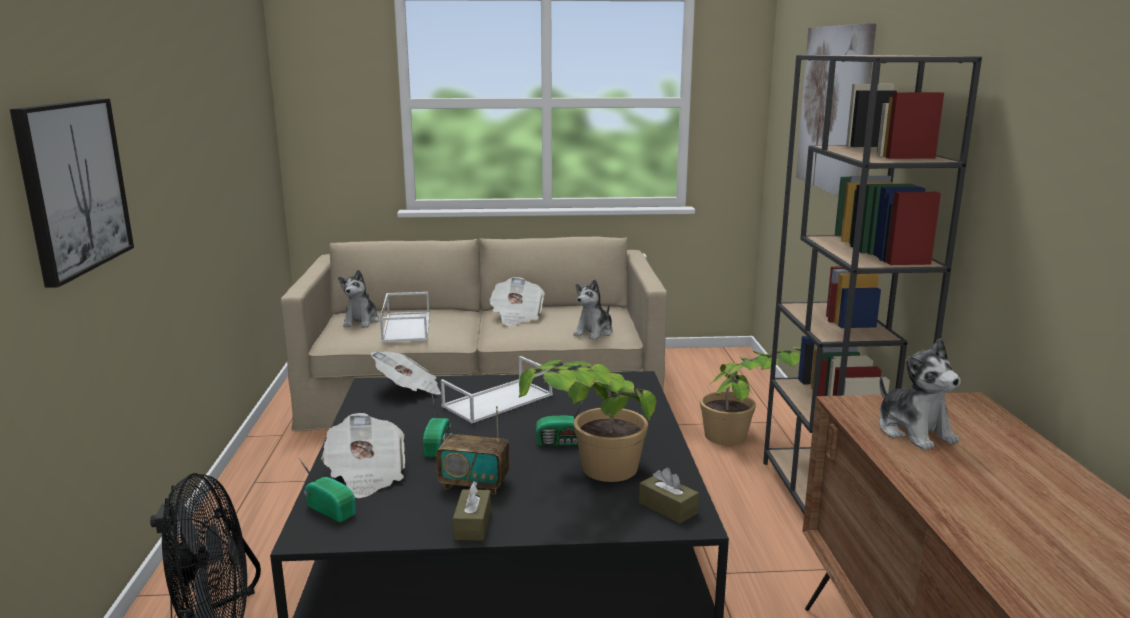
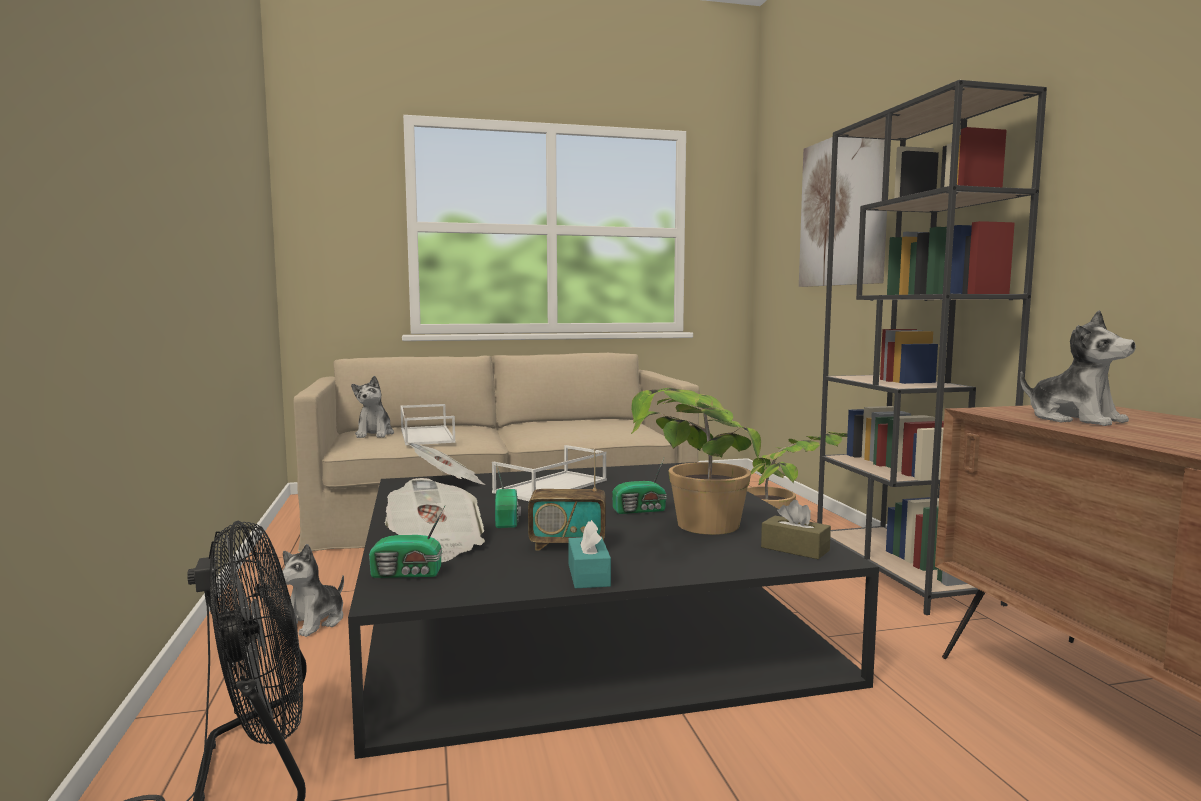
camera: 10 degrees left, 10 degrees down
(73, 187) = (97, 167): picture -> none
(331, 509) = (408, 574): radio -> radio turned 150 degrees clockwise
(472, 525) = (588, 575): brown tissue box -> turquoise tissue box
(516, 316) = (539, 426): newspaper -> none
(594, 332) = (625, 433): plush toy -> plush toy (314, 622)

